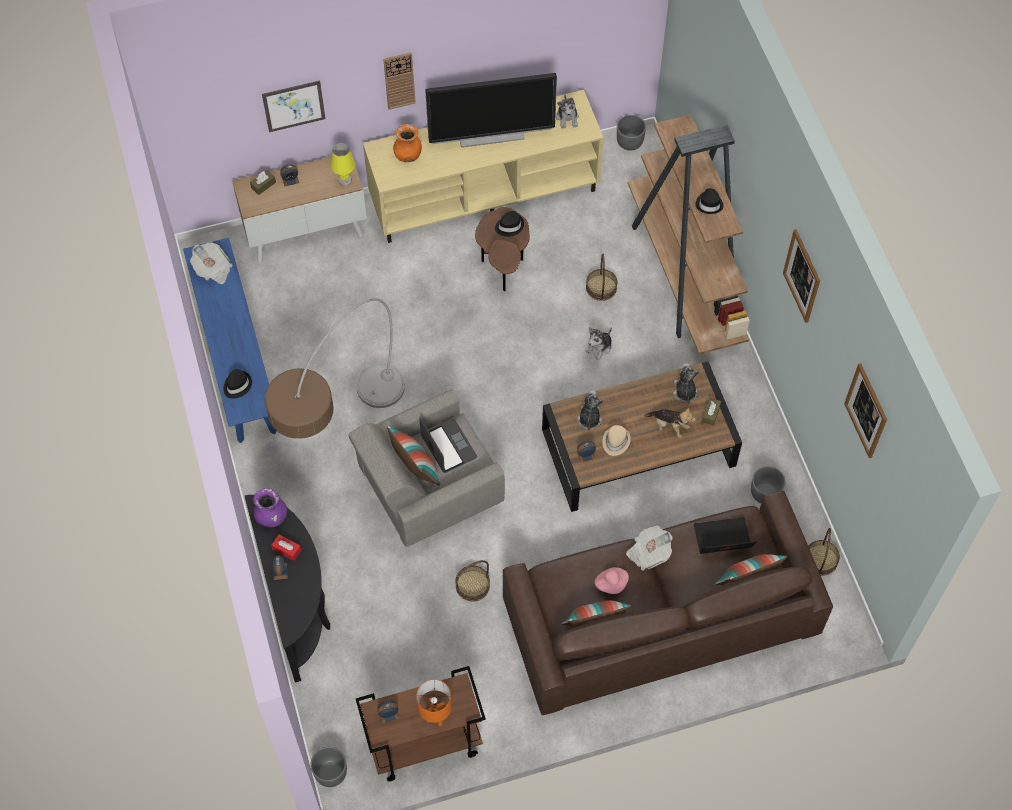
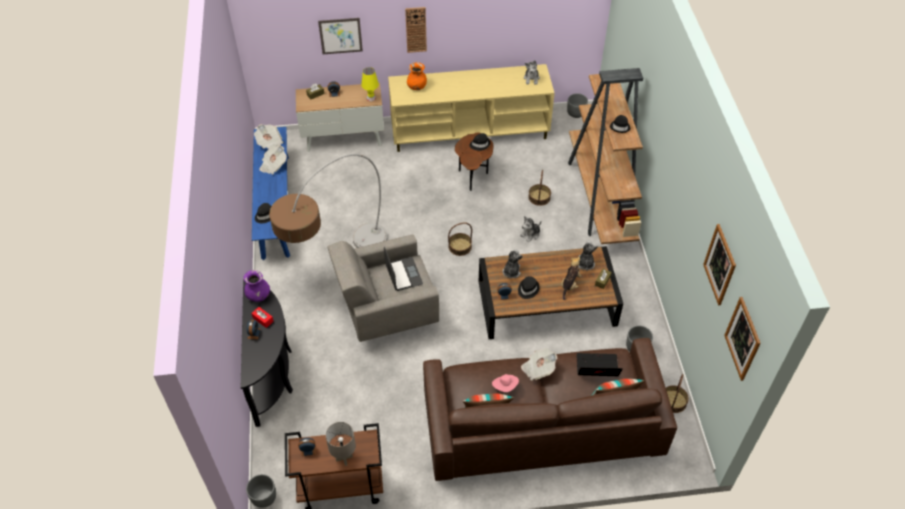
camera: 10 degrees right, 10 degrees down
(227, 304) = (273, 165): none -> newspaper
(415, 468) = (376, 285): pillow -> none
(436, 716) = (344, 458): orange table lamp -> grey table lamp
(472, 585) = (404, 379): basket -> basket (460, 246)
(491, 135) = (476, 82): television -> none
(615, 441) = (528, 289): beige hat -> black hat
(669, 426) = (570, 285): plush toy -> plush toy turned 105 degrees counterclockwise
(802, 276) = (681, 169): picture -> picture (742, 339)

